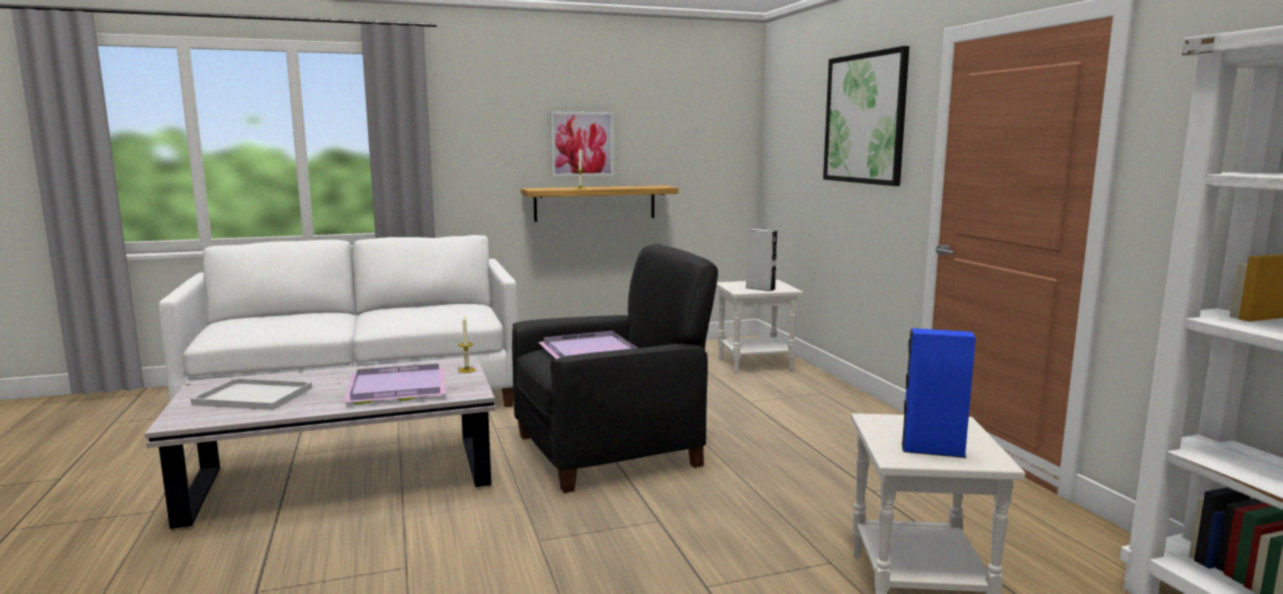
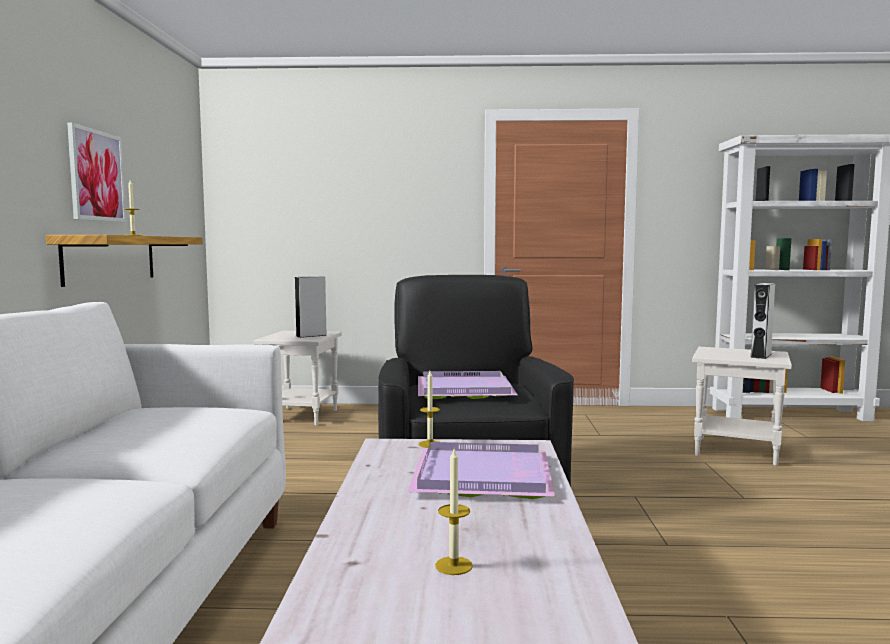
camera: 70 degrees left, 5 degrees down
(256, 396) = (454, 565): white tray -> candle
(865, 118) = (392, 173): picture -> none
(932, 450) = (761, 355): blue speaker -> grey speaker

